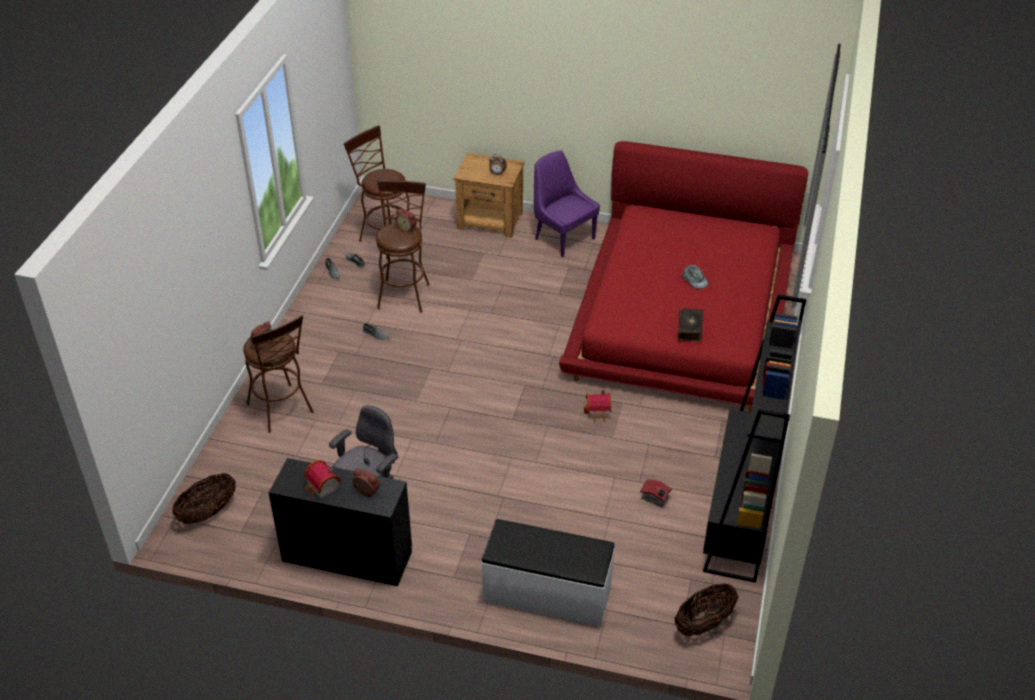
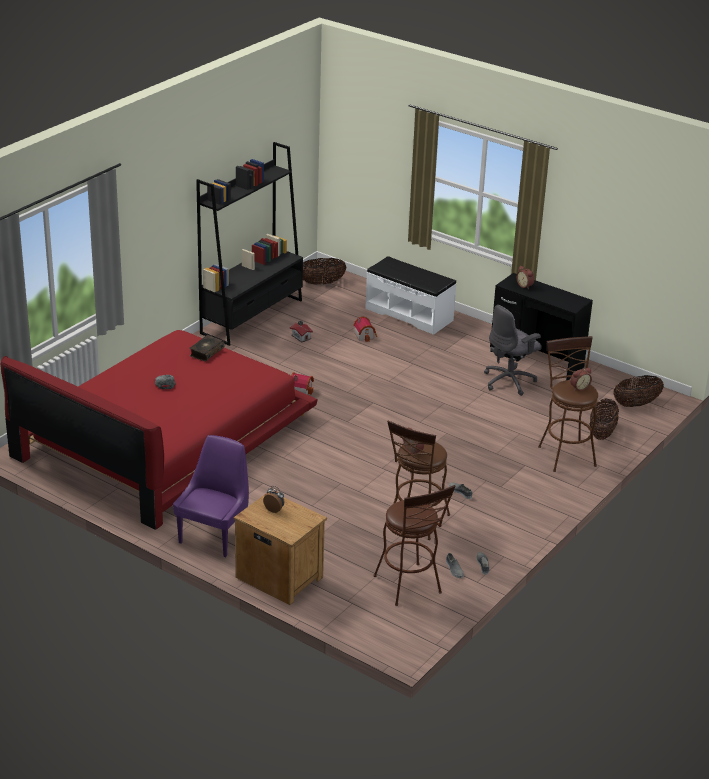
camera: 160 degrees left, 10 degrees down
(245, 452) = (602, 433): none -> basket
(322, 488) = (554, 293): toy house -> toy house (365, 335)
(563, 238) = (214, 535): purple chair -> purple chair turned 135 degrees counterclockwise

